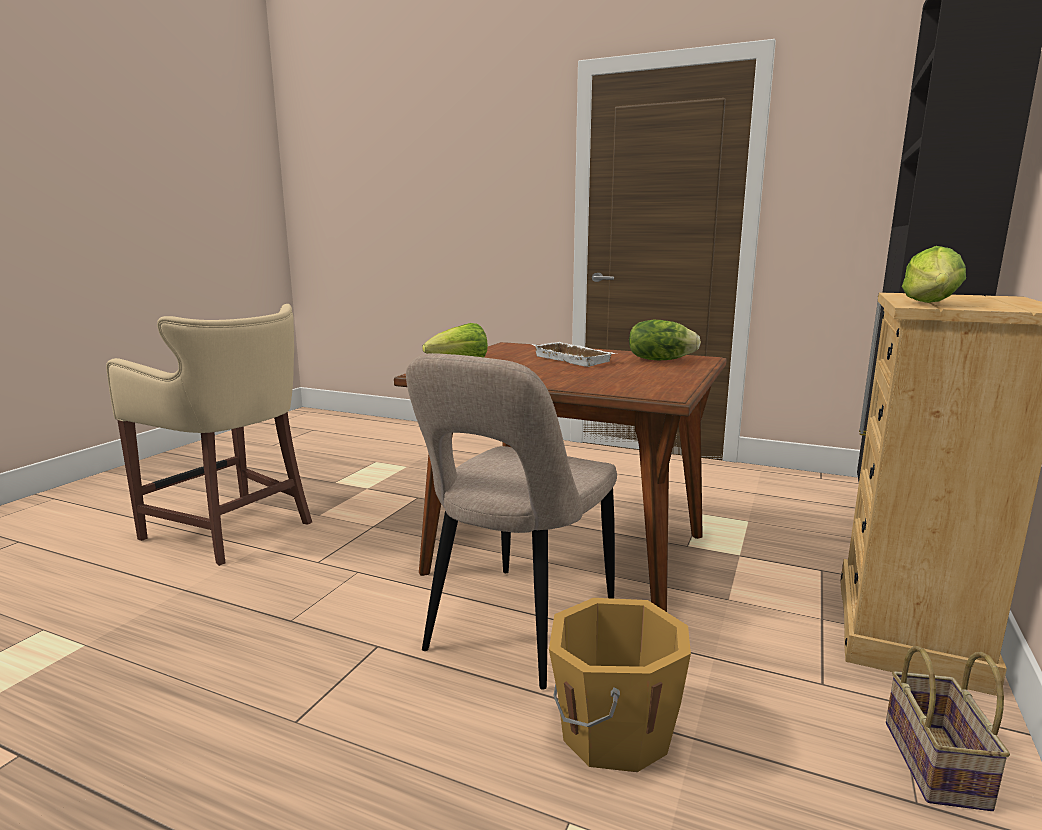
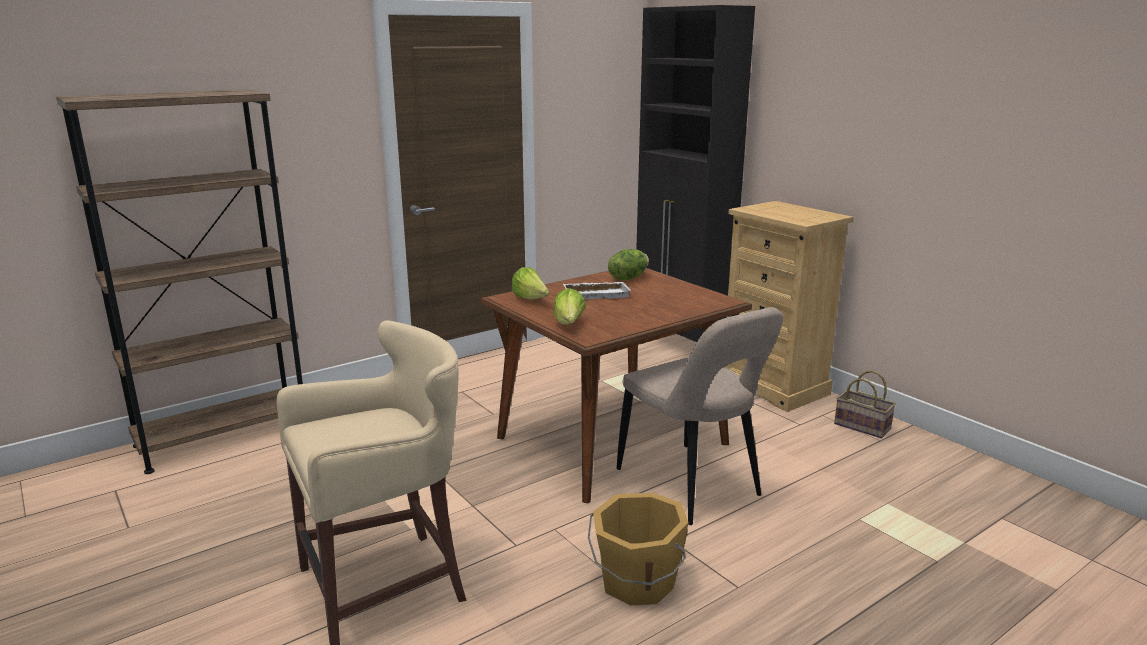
camera: 60 degrees left, 5 degrees up
(402, 429) = (223, 436): none -> brown bookcase
(612, 731) = (804, 488): orange bucket -> orange bucket (637, 582)
(930, 304) = (800, 220): lettuce -> lettuce (531, 300)

